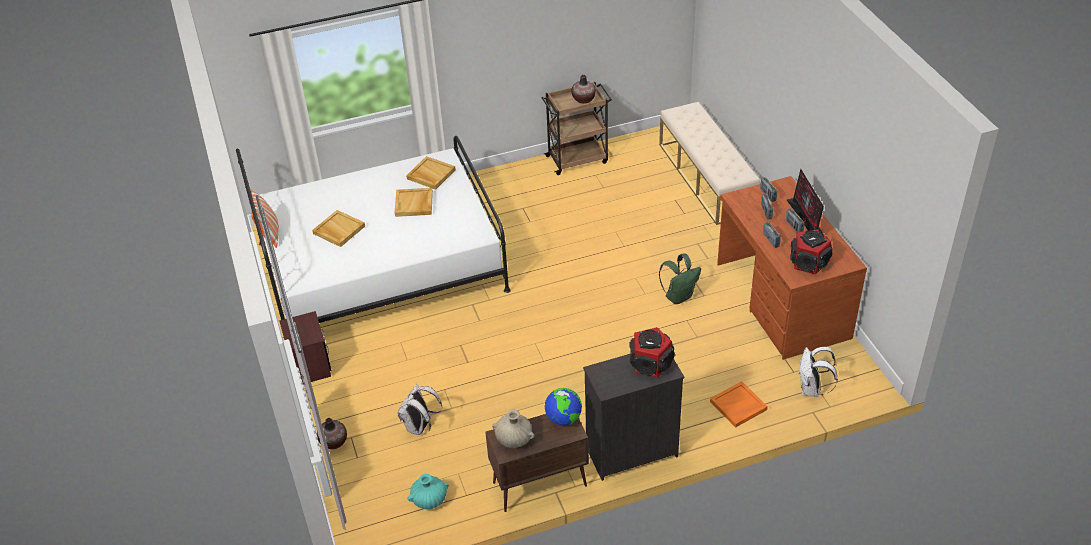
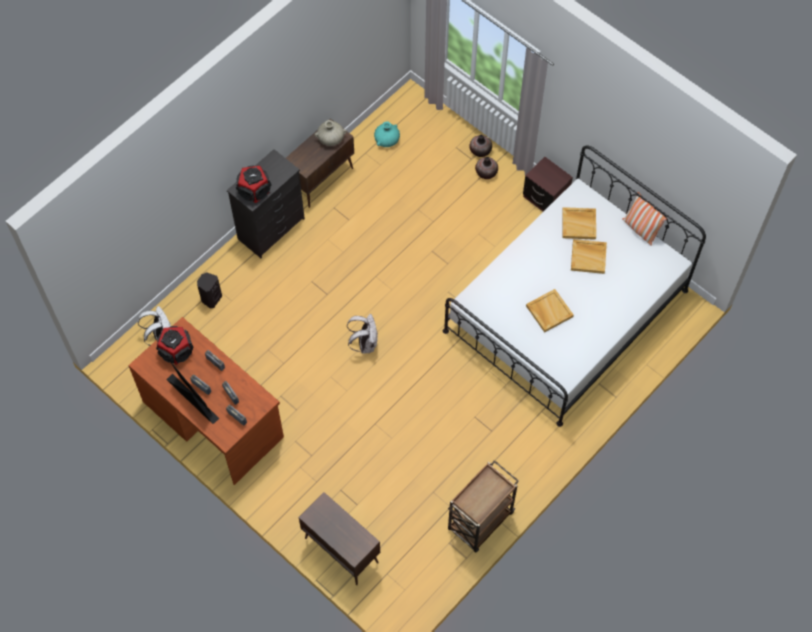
camera: 150 degrees right, 20 degrees up
(420, 427) = (429, 186): white backpack -> white backpack (365, 343)
(430, 174) = (561, 352): beige tray -> beige tray (579, 224)
(563, 418) = (306, 166): globe -> none
(583, 99) = (477, 499): vase -> vase (486, 173)
(679, 296) = (300, 386): green backpack -> none
(706, 178) = (340, 550): beige bench -> brown cabinet
(738, 406) = (211, 298): orange tray -> black speaker

